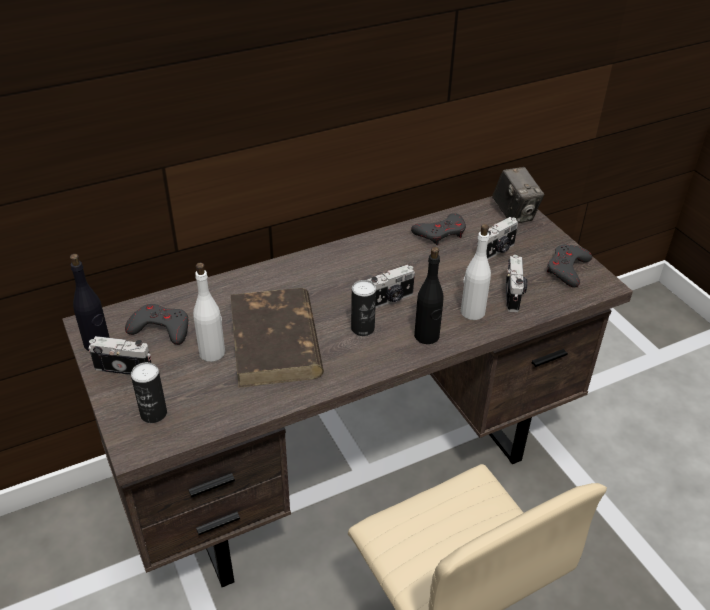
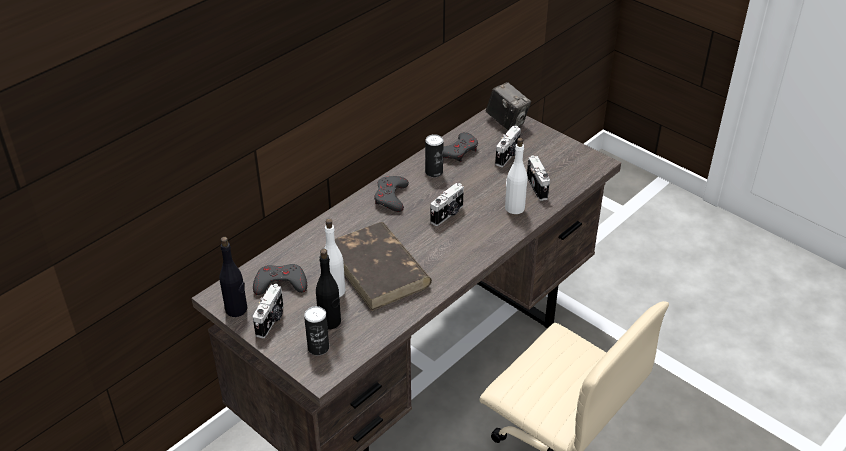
camera: 20 degrees left, 0 degrees up
(124, 367) = (271, 321): camera -> camera turned 120 degrees clockwise
(362, 328) = (439, 242): can -> can (434, 172)
(427, 336) = (490, 235): black bottle -> black bottle (330, 322)
(567, 269) = (567, 157): grey game controller -> grey game controller (391, 197)

